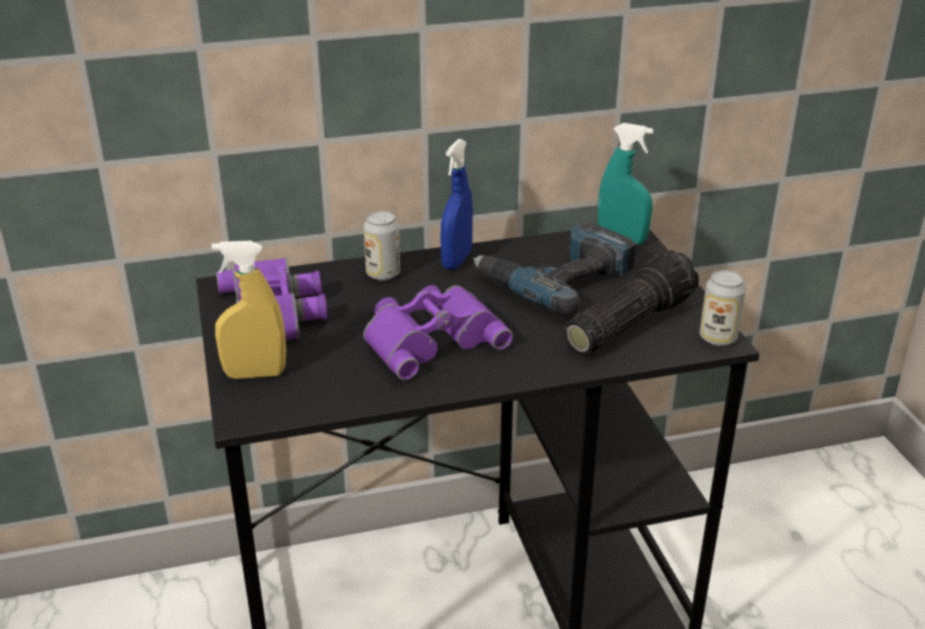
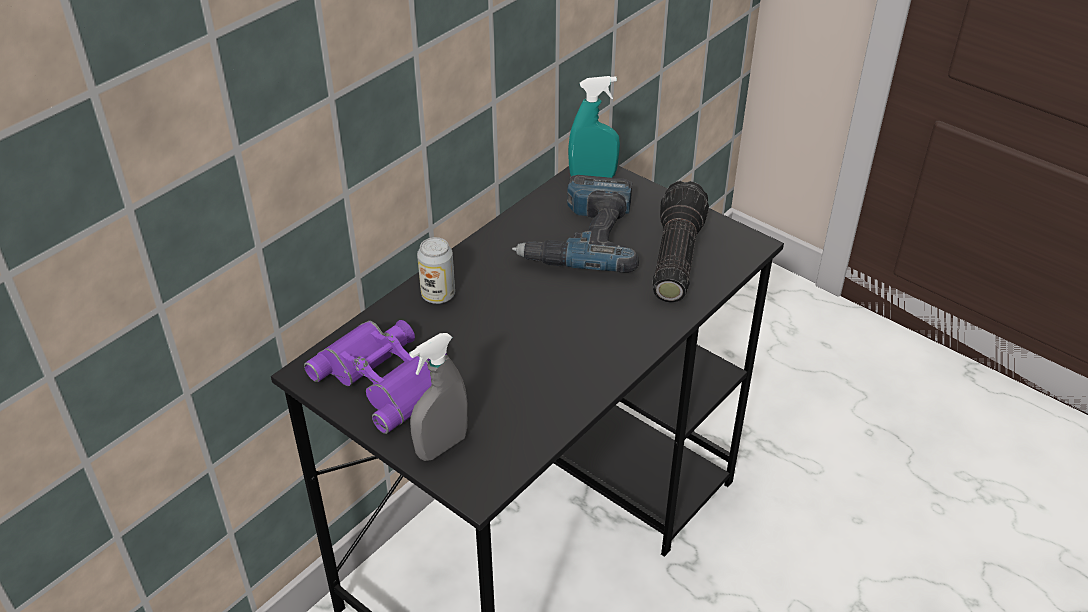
camera: 35 degrees left, 10 degrees up
(255, 374) = (442, 446): yellow spray bottle -> grey spray bottle
(431, 338) = (546, 340): purple binoculars -> none
(456, 260) = (485, 254): blue spray bottle -> none
(718, 338) = (747, 242): can -> none

